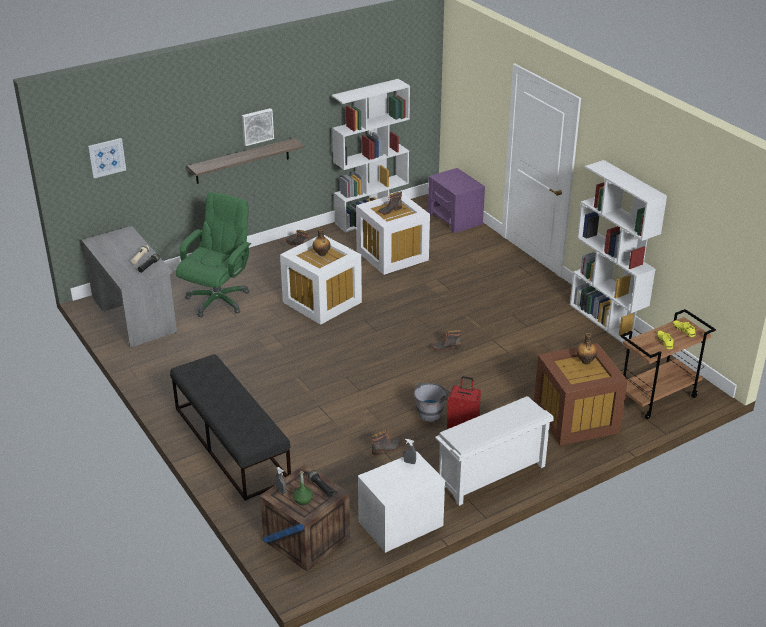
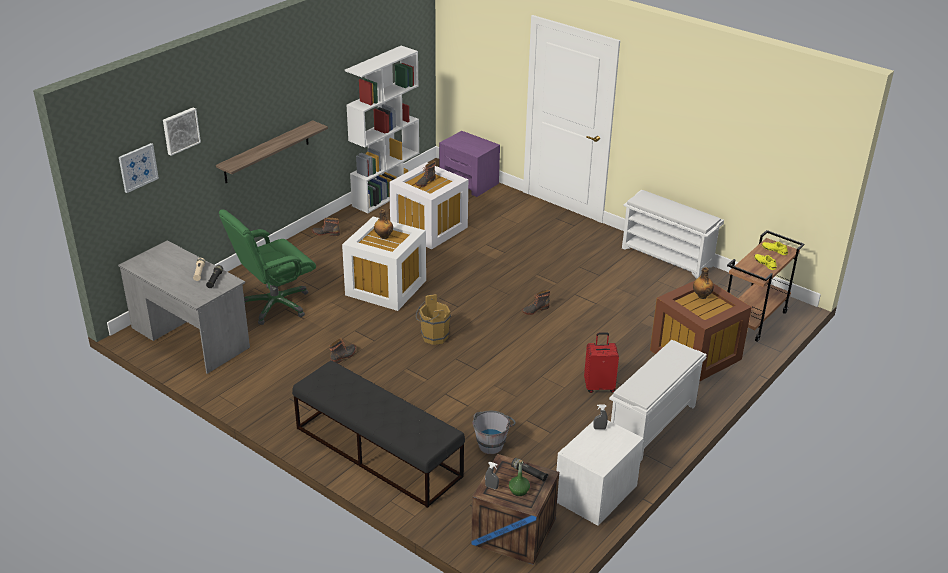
camera: 20 degrees left, 0 degrees up
(218, 300) = (275, 305): green office chair -> green office chair turned 135 degrees counterclockwise
(257, 126) = (278, 112): picture -> picture (180, 130)
(337, 354) = (432, 337): none -> brown bucket
(387, 448) = (538, 421): boot -> boot (343, 356)
(432, 412) = (560, 376): grey bucket -> grey bucket (492, 442)
(606, 321) = (668, 257): white bookcase -> white shoe rack

